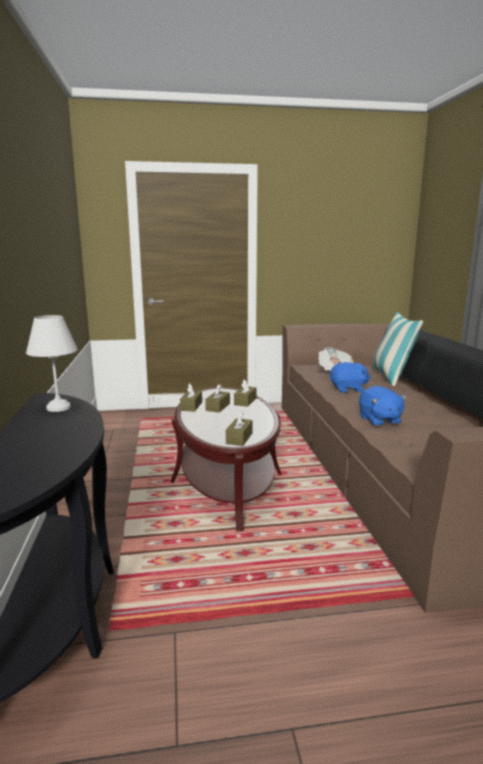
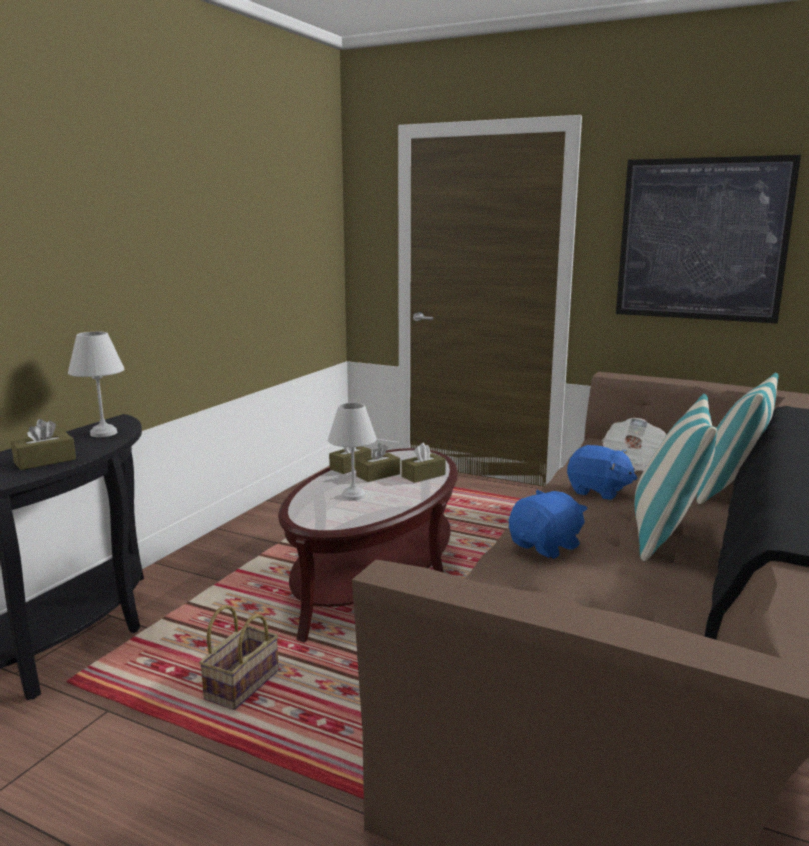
camera: 35 degrees right, 0 degrees up
(227, 421) = (353, 495): none -> white table lamp
(239, 438) = (327, 519): brown tissue box -> brown tissue box (45, 461)
(242, 571) = (242, 684): none -> basket
(329, 243) = (701, 240): none -> picture
(379, 420) = (546, 546): blue plush toy -> blue plush toy turned 150 degrees counterclockwise
(411, 402) = (666, 534): none -> pillow

